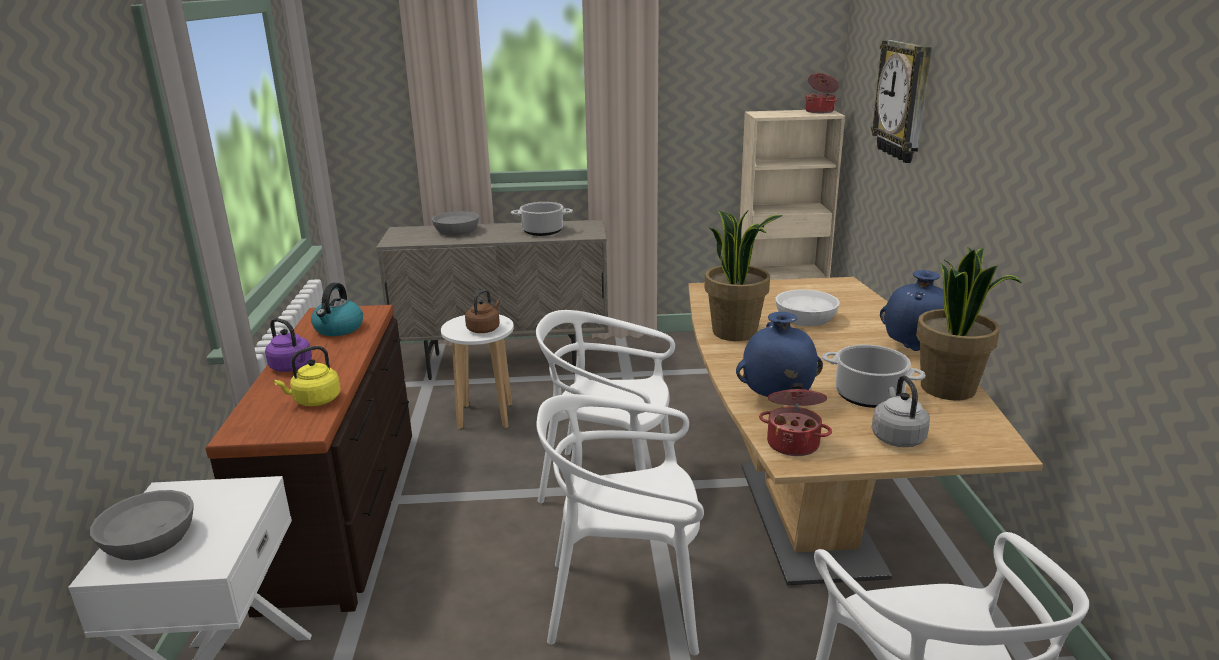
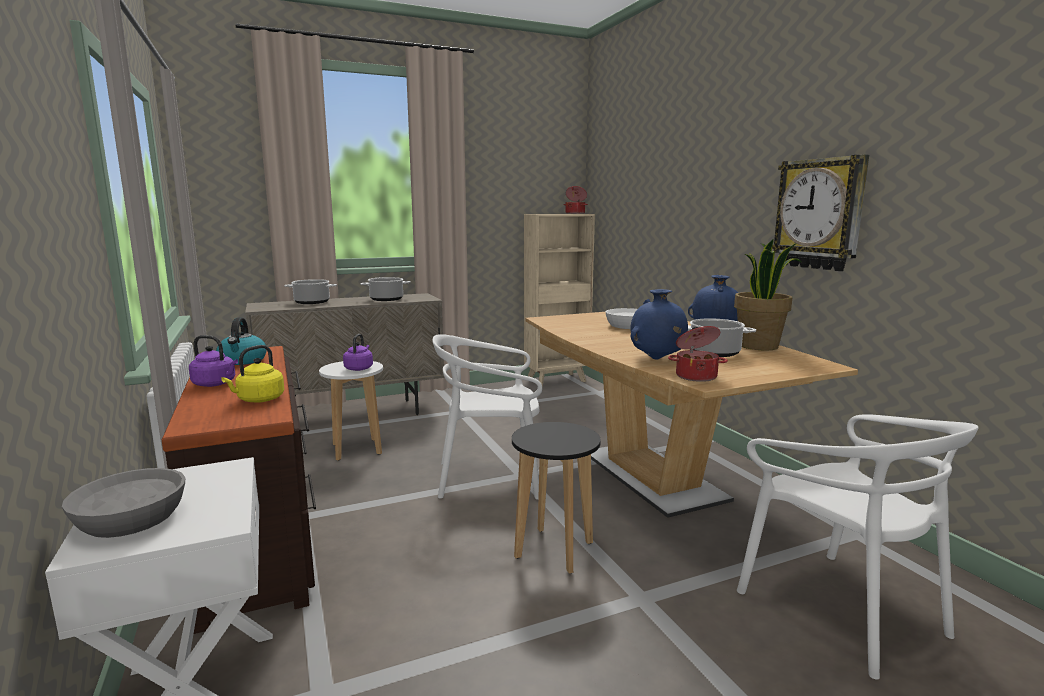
camera: 20 degrees left, 10 degrees down
(457, 231) = (312, 302): grey bowl -> cooking pot
(484, 329) = (359, 368): brown kettle -> purple kettle
(625, 601) = (553, 550): white chair -> black stool
(735, 332) = (588, 334): potted plant -> none
(897, 437) = (758, 367): grey kettle -> none
(904, 100) = (649, 190): wall clock -> wall clock (819, 214)

